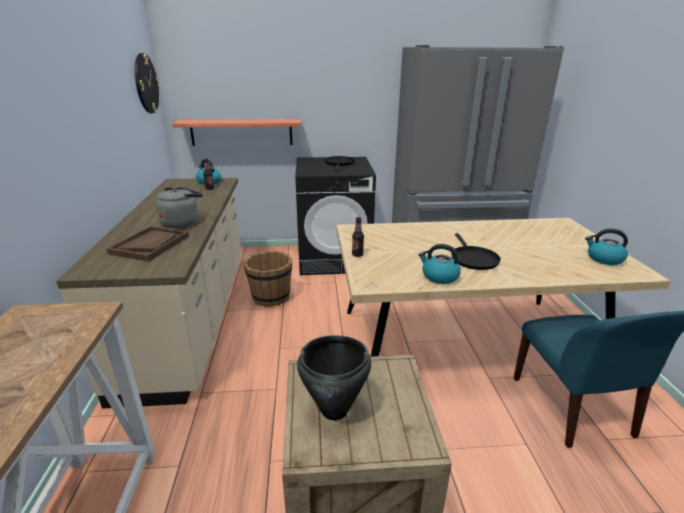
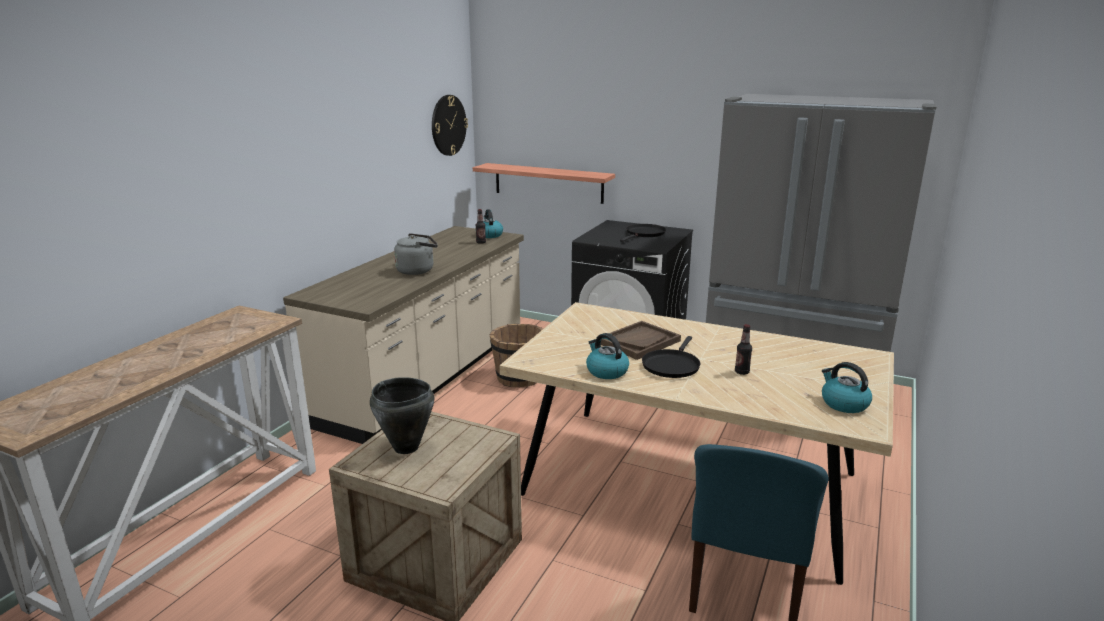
camera: 30 degrees right, 5 degrees down
(150, 245) = (371, 284): brown tray -> brown tray (639, 342)
(357, 255) = (554, 334): bottle -> bottle (742, 372)

